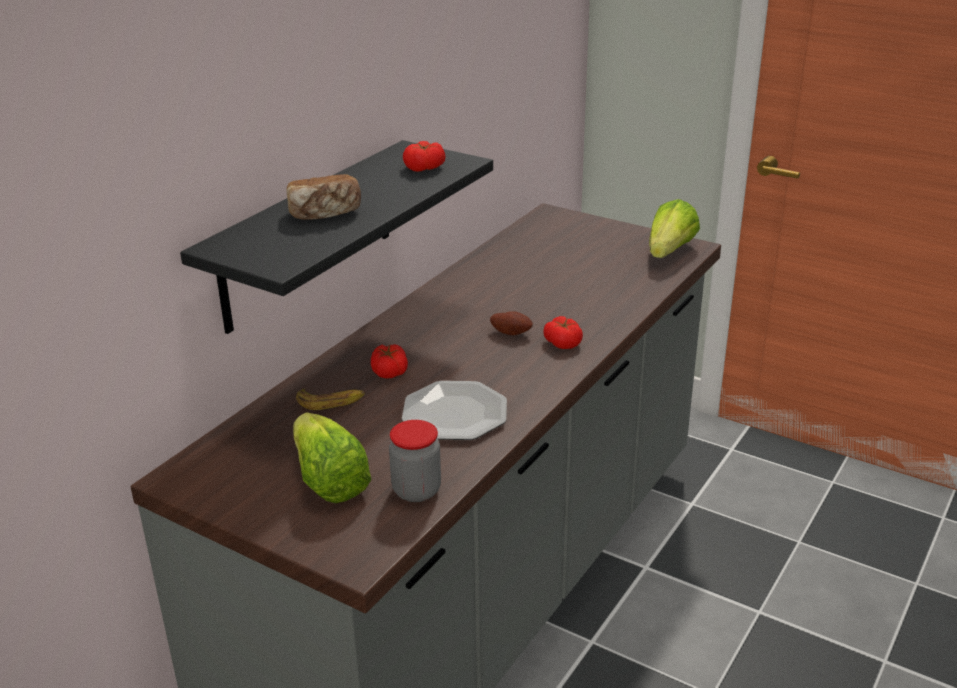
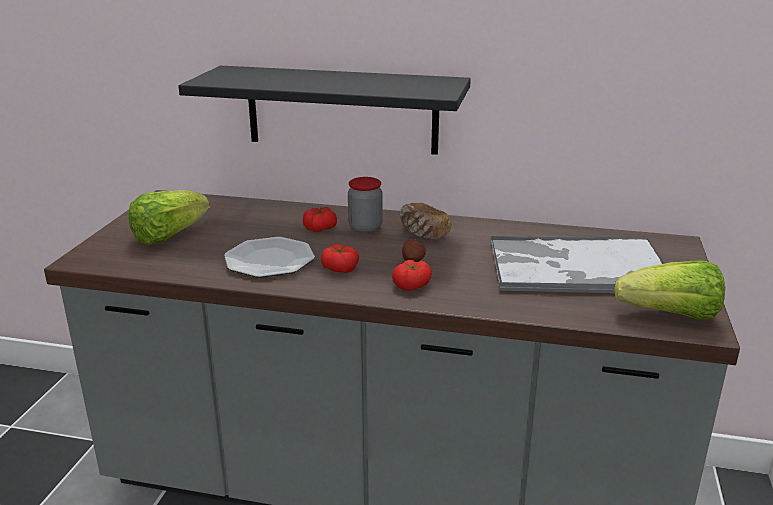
camera: 70 degrees right, 5 degrees down
(324, 213) = (298, 78): bread -> bread (423, 233)
(331, 402) = (267, 218): banana -> none
(416, 490) = (161, 264): jar -> jar (365, 228)
(424, 167) = (412, 87): tomato -> tomato (340, 268)
(570, 264) = (576, 267): none -> tray

